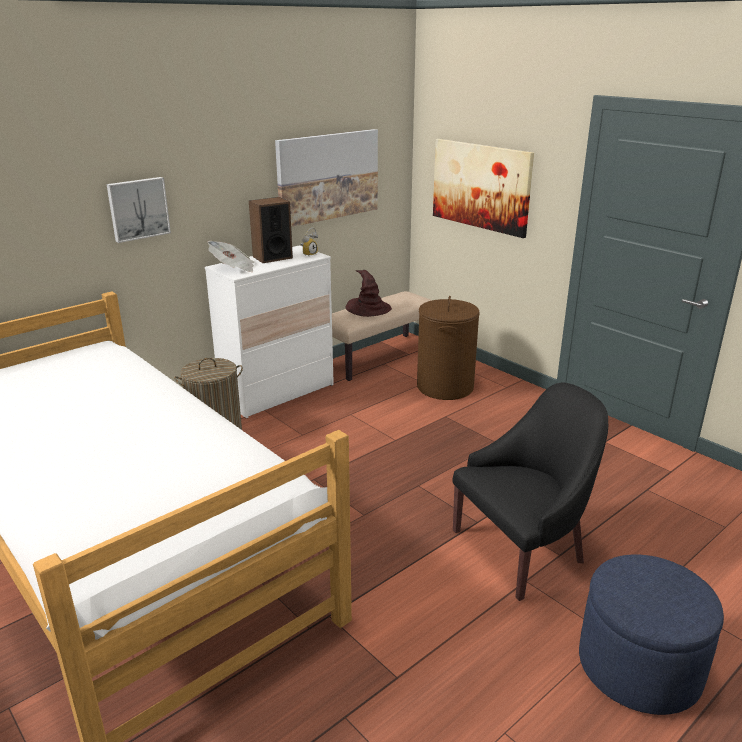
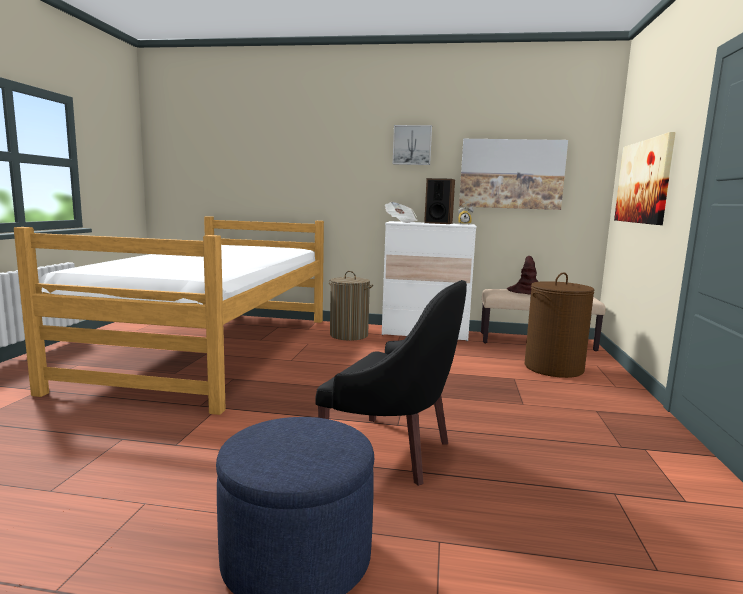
camera: 50 degrees right, 15 degrees down
(138, 209) = (350, 171): picture -> picture (412, 145)

